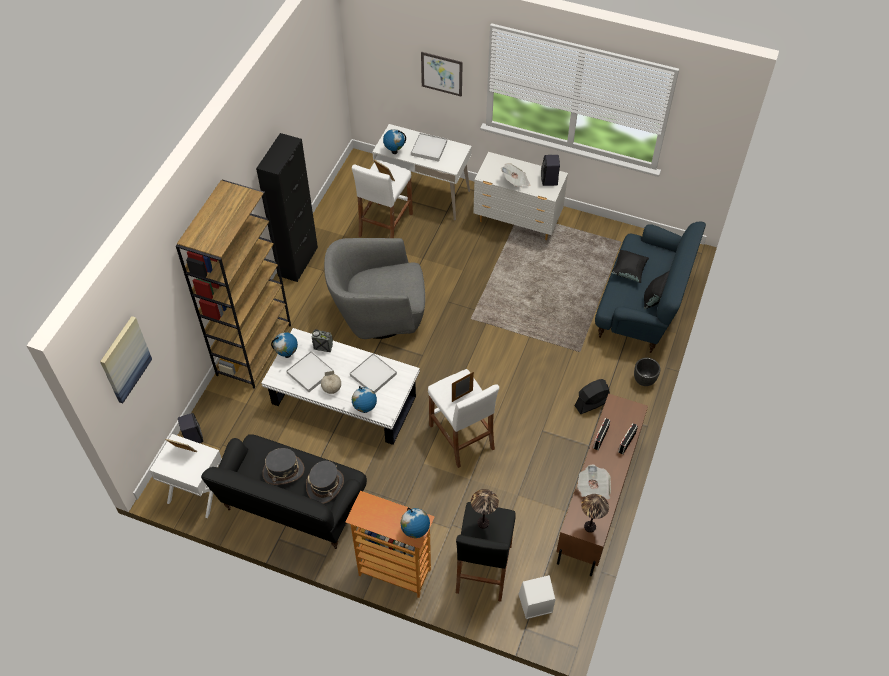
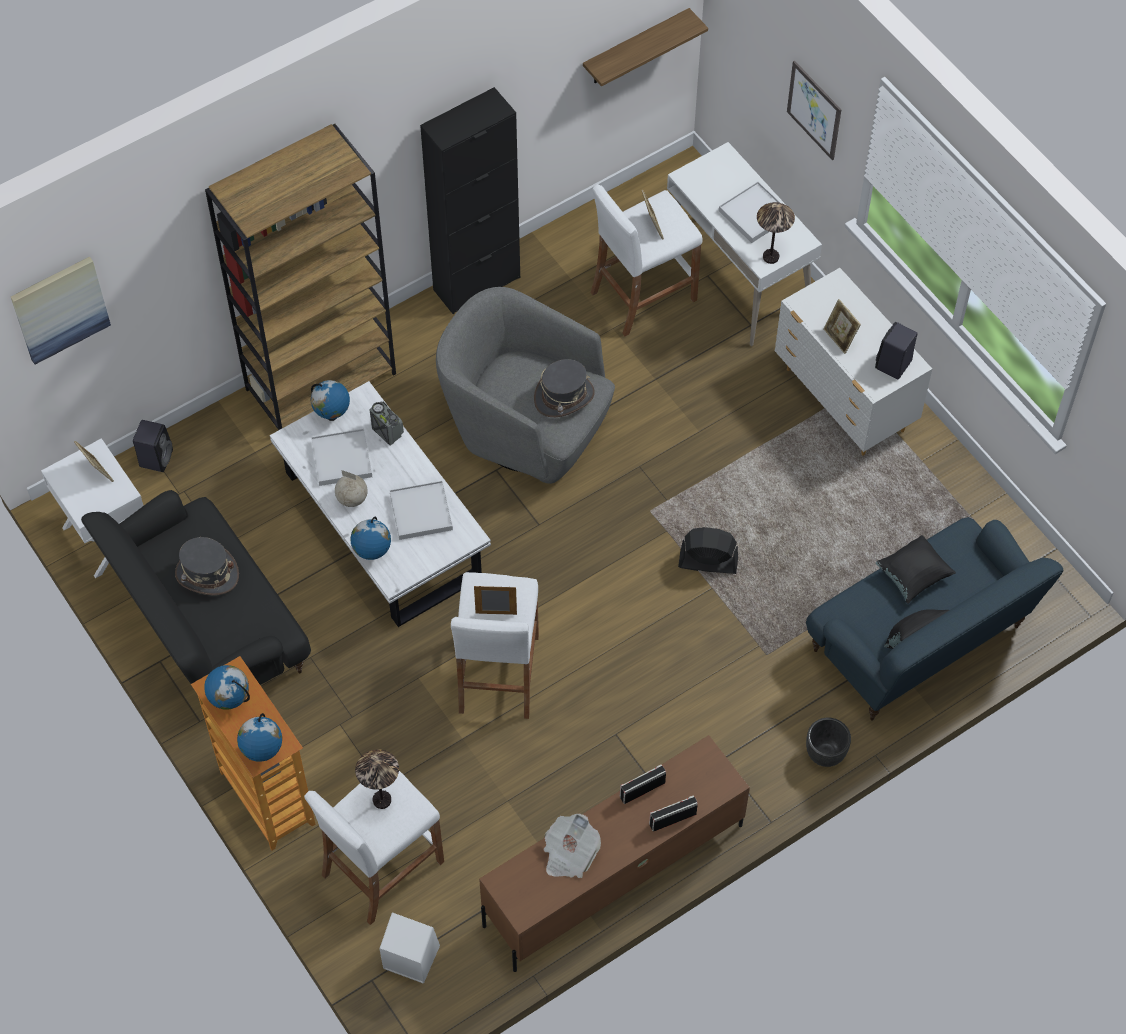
camera: 35 degrees right, 5 degrees up
(325, 91) = (635, 48): none -> shelf
(325, 485) = (244, 626): grey hat -> grey hat (564, 397)
(394, 151) = (699, 191): globe -> globe (230, 701)
(483, 569) = (382, 868): black stool -> white stool
(515, 181) = (839, 338): newspaper -> picture frame
(589, 527) = (522, 897): table lamp -> table lamp (770, 257)
(592, 403) = (719, 739): black fan -> black fan (707, 562)

